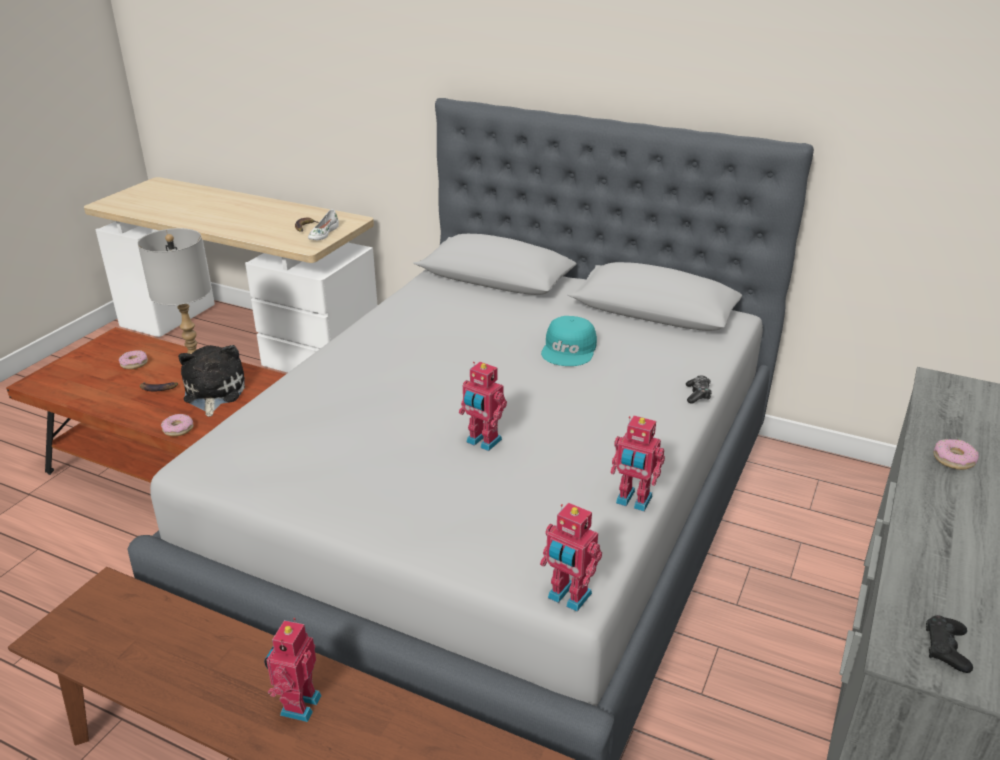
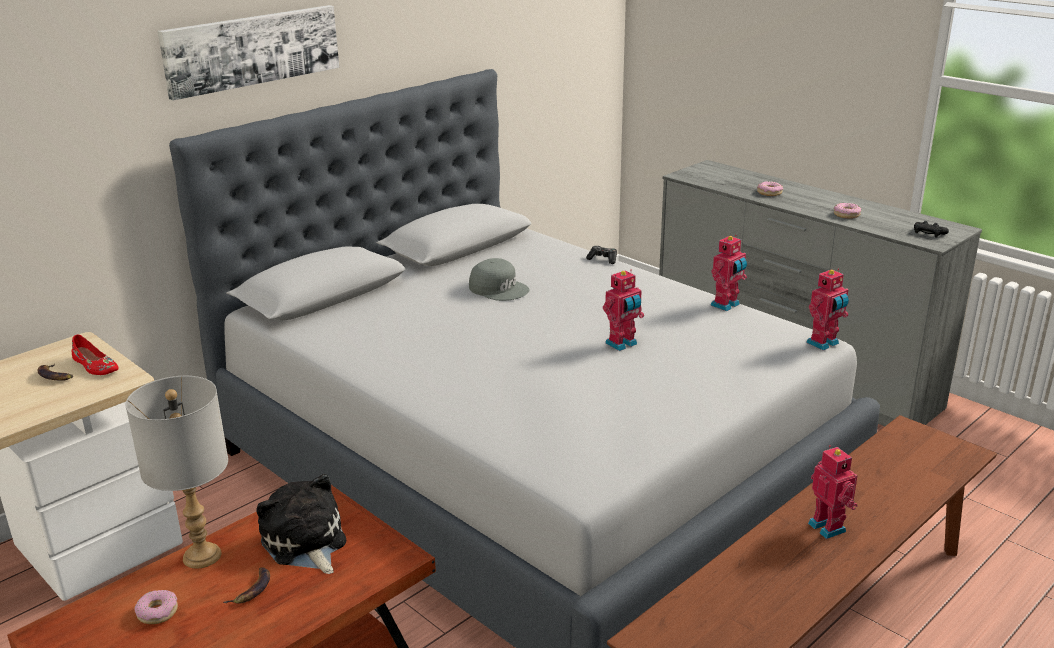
camera: 70 degrees left, 5 degrees down
(178, 429) = (371, 574): donut -> donut (846, 215)
(213, 393) = (305, 543): plush toy -> plush toy turned 45 degrees clockwise
(298, 704) = (829, 527): toy robot -> toy robot turned 150 degrees counterclockwise
(323, 233) = (95, 366): white shoe -> red shoe
(533, 42) = (252, 50): none -> picture
(570, 350) = (499, 288): turquoise cap -> grey cap

